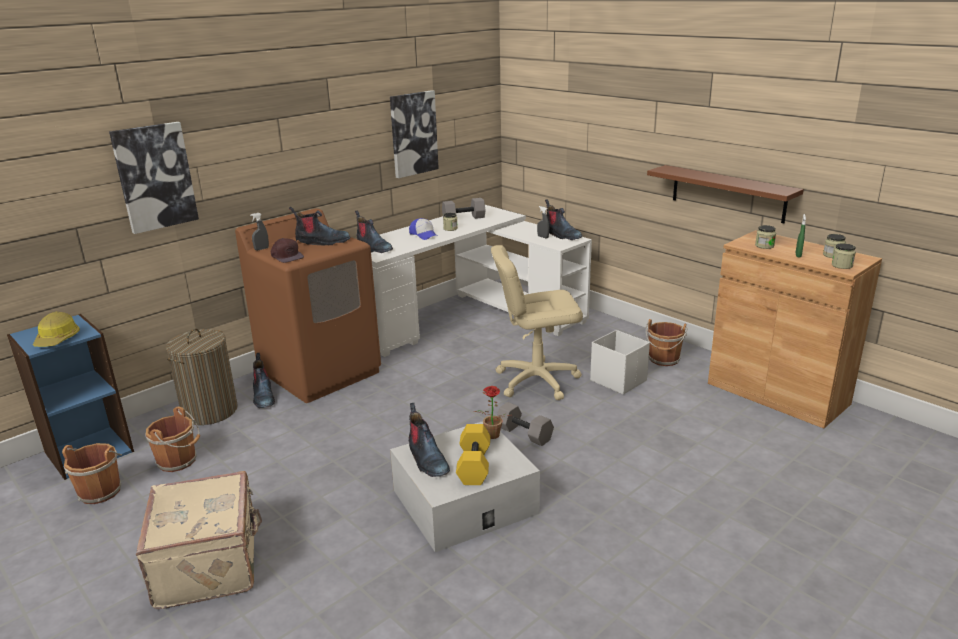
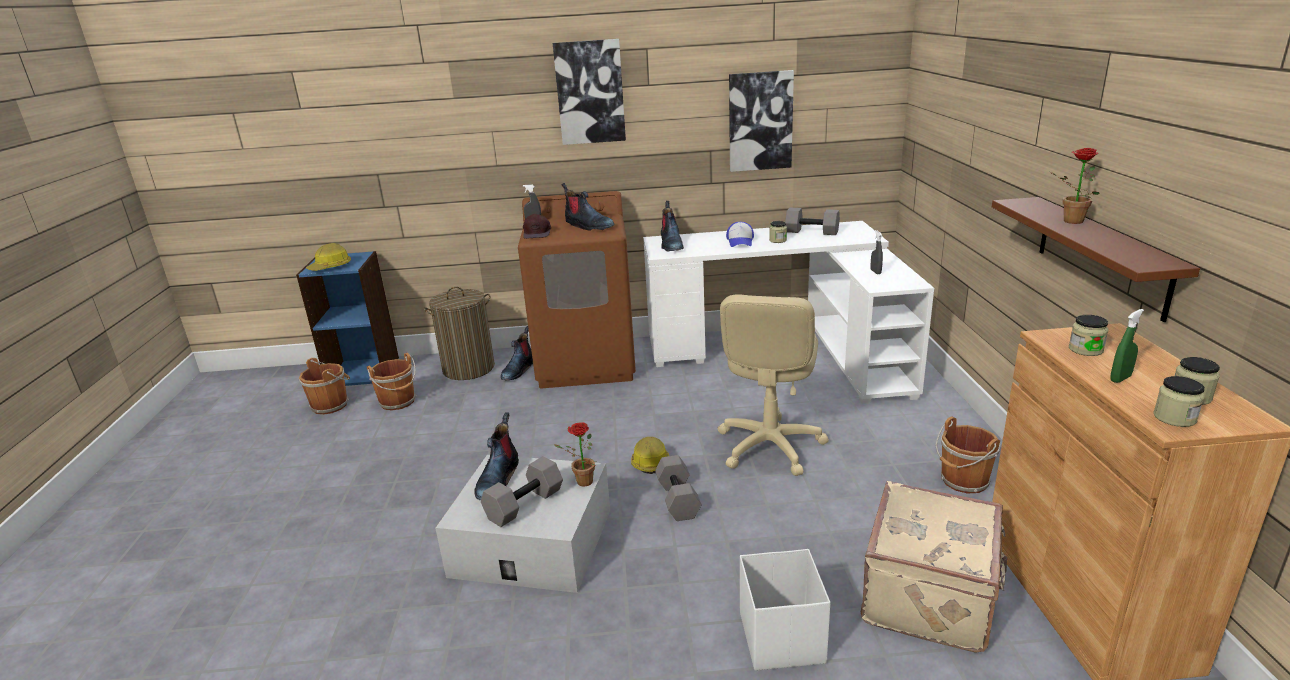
camera: 40 degrees right, 0 degrees up
(154, 177) = (448, 136): picture -> picture (590, 92)
(210, 564) = (307, 497): beige suitcase -> beige suitcase (931, 597)
(472, 419) = (650, 461): none -> hard hat
(473, 465) = (524, 503): yellow dumbbell -> grey dumbbell
(536, 380) = (769, 446): beige office chair -> beige office chair turned 105 degrees counterclockwise
(561, 235) = (902, 274): boot -> none
(618, 380) = (865, 483): white storage box -> white storage box (781, 637)
(708, 176) = (1068, 221): none -> potted plant

